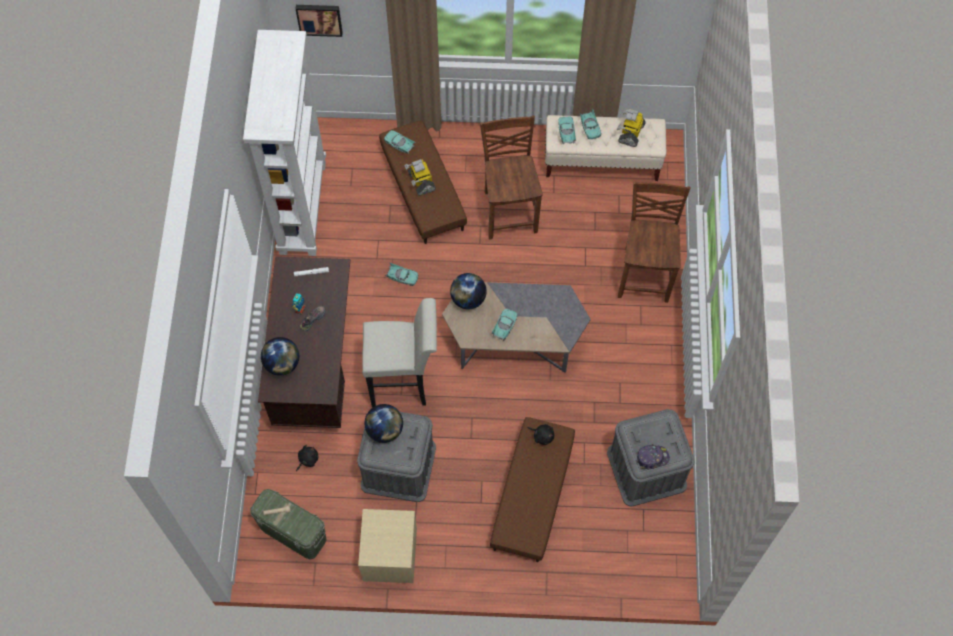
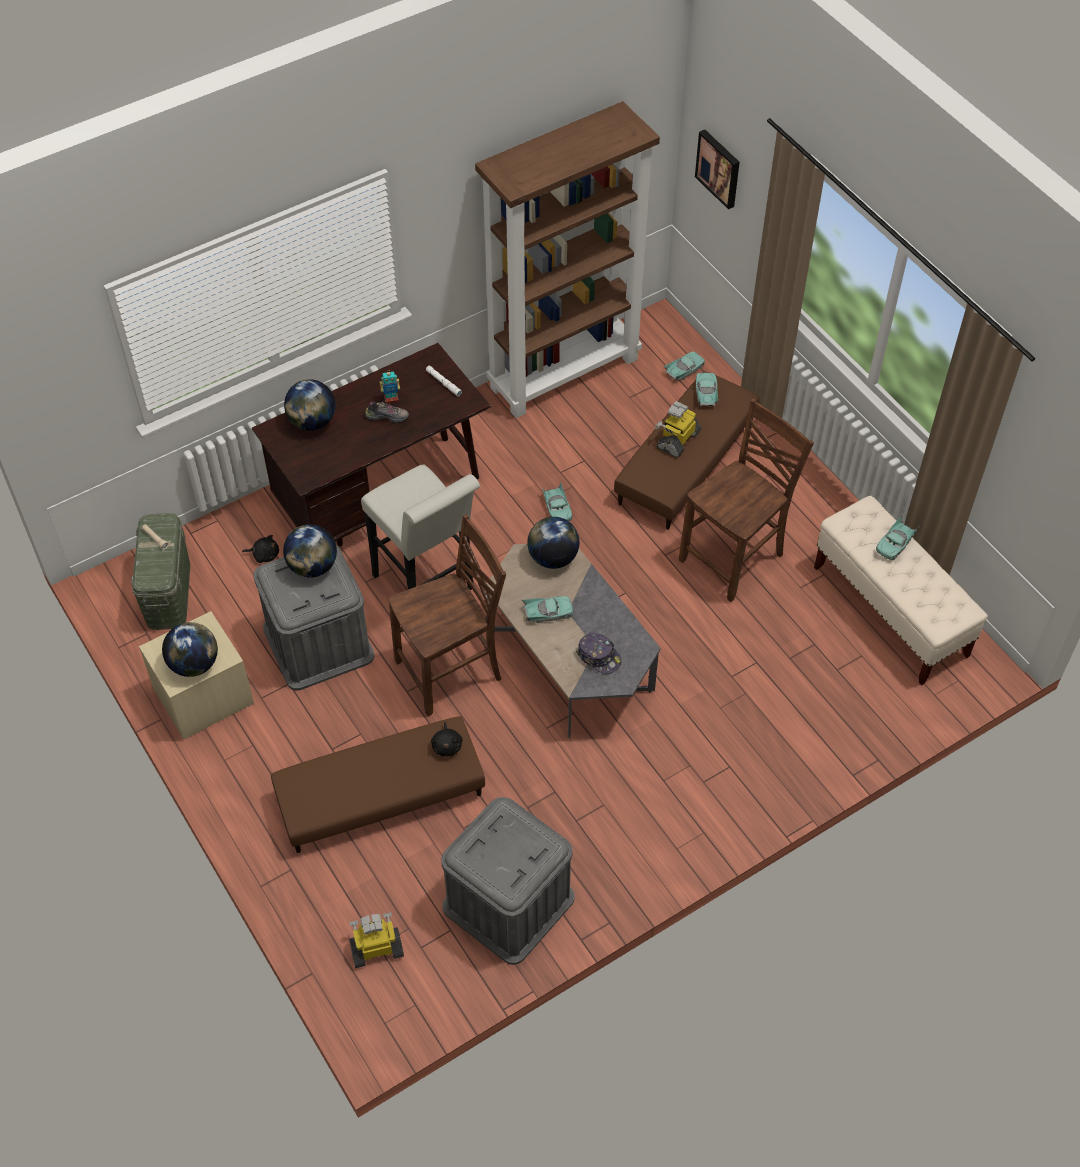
camera: 55 degrees right, 10 degrees down
(302, 207) = (564, 372): white bookcase -> brown bookcase
(396, 540) = (194, 664): none -> globe
(566, 133) = (864, 525): turquoise toy car -> turquoise toy car (684, 370)
(630, 133) = (929, 589): toy robot -> toy robot (377, 948)
(645, 274) = (778, 746): brown chair -> brown chair (451, 672)
(652, 458) = (483, 859): cap -> cap (599, 656)

